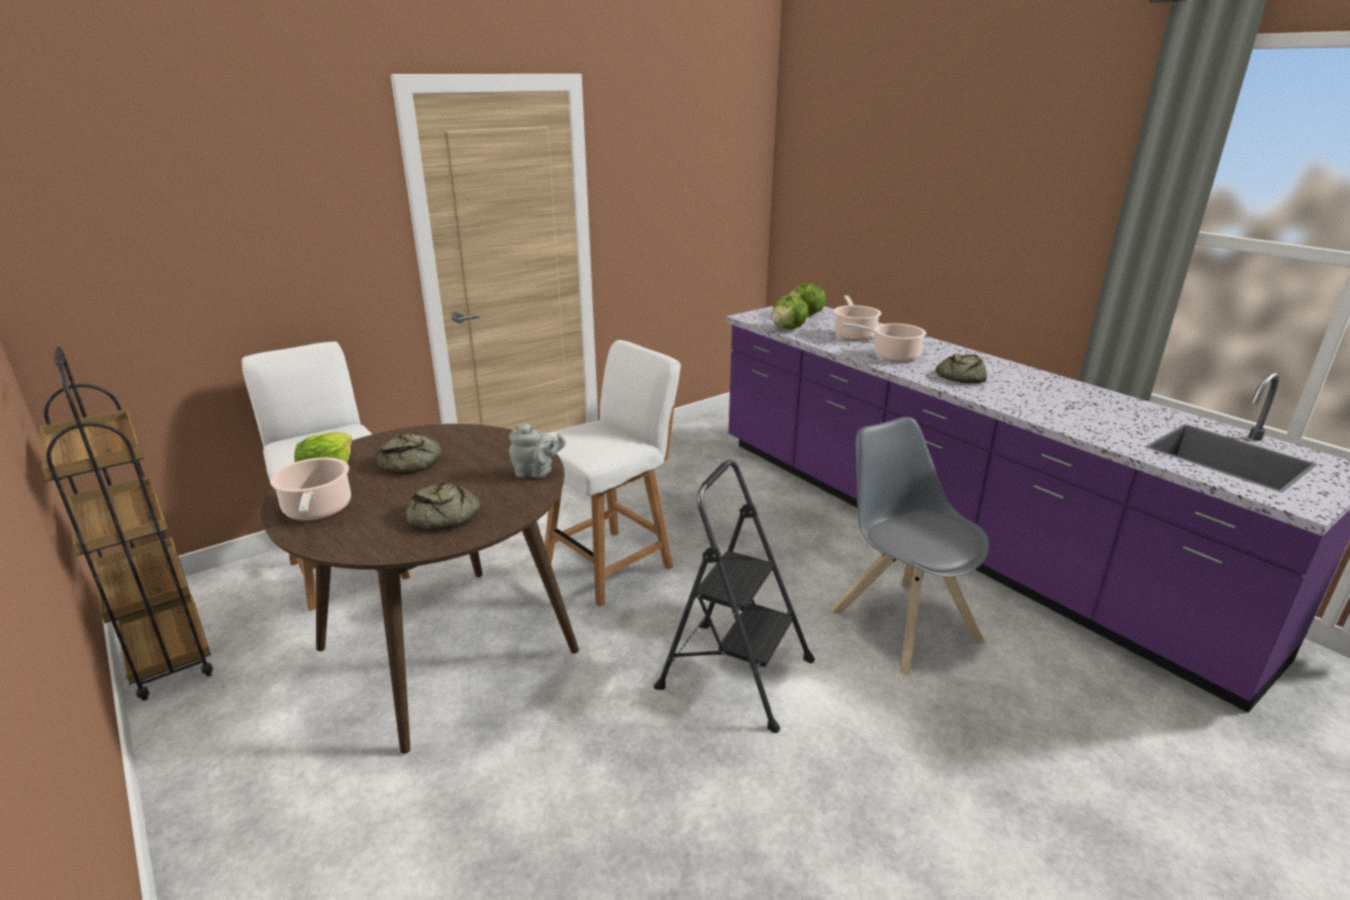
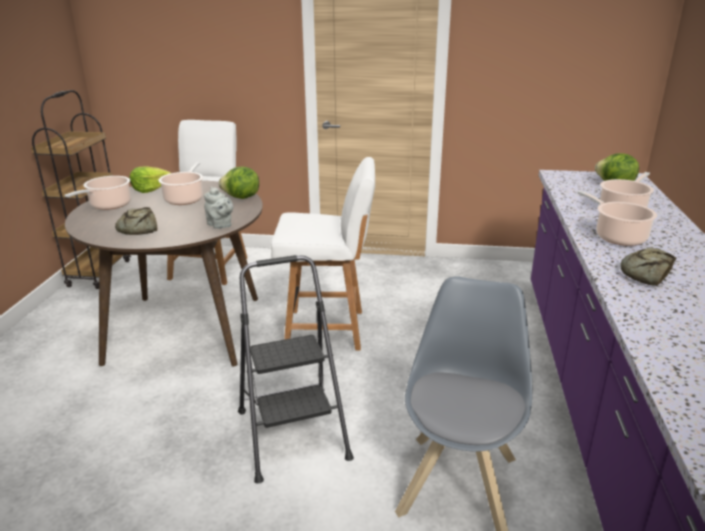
camera: 45 degrees right, 0 degrees up
(412, 462) = (185, 199): bread -> cooking pot
(788, 328) = (570, 191): lettuce -> lettuce (241, 198)

